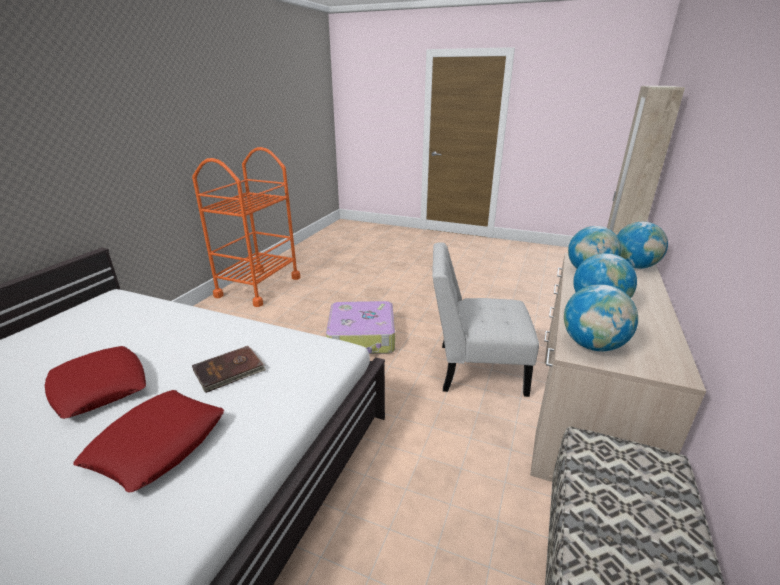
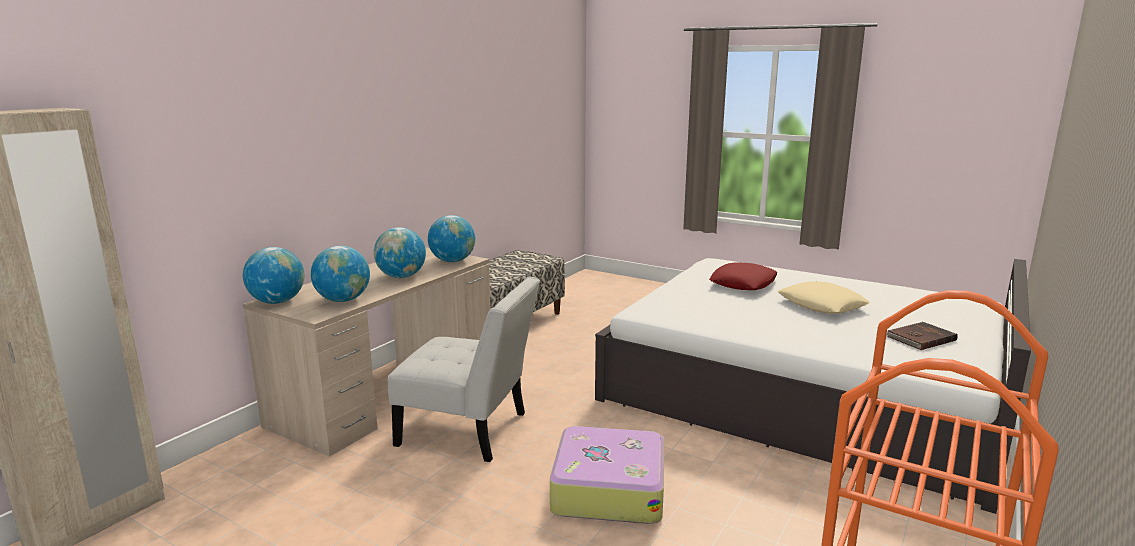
camera: 170 degrees left, 10 degrees down
(100, 387) = (821, 305): red pillow -> beige pillow
(230, 371) = (726, 307): brown book -> brown book (920, 338)

